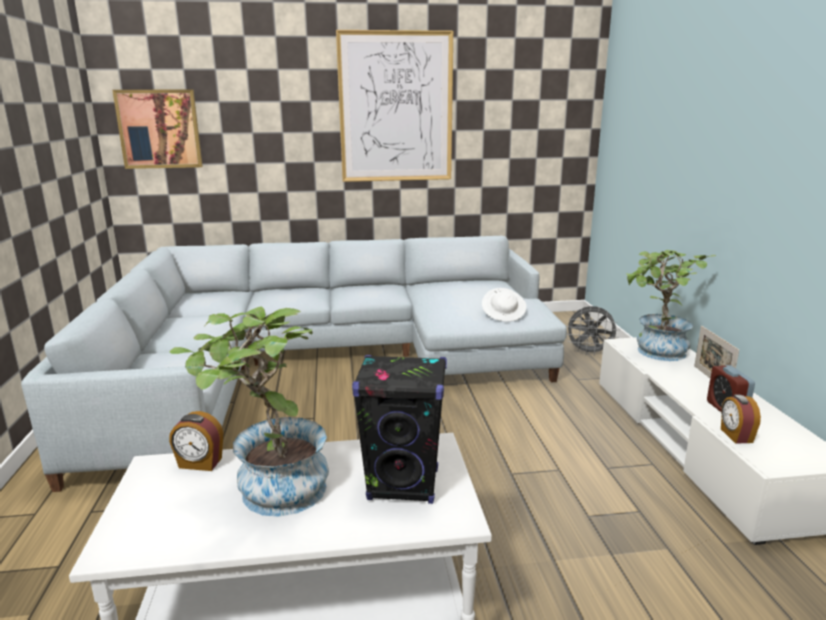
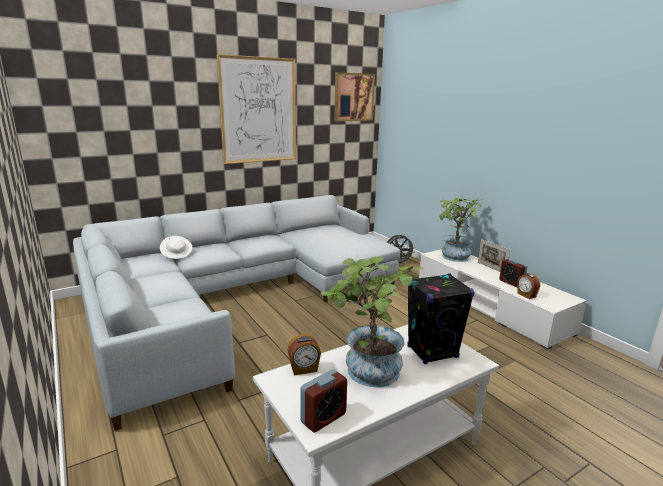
camera: 25 degrees left, 0 degrees up
(140, 535) = (323, 418): none -> alarm clock
(159, 129) = (76, 128): picture -> picture (353, 97)
(503, 315) = (361, 246): white hat -> white hat (177, 254)

